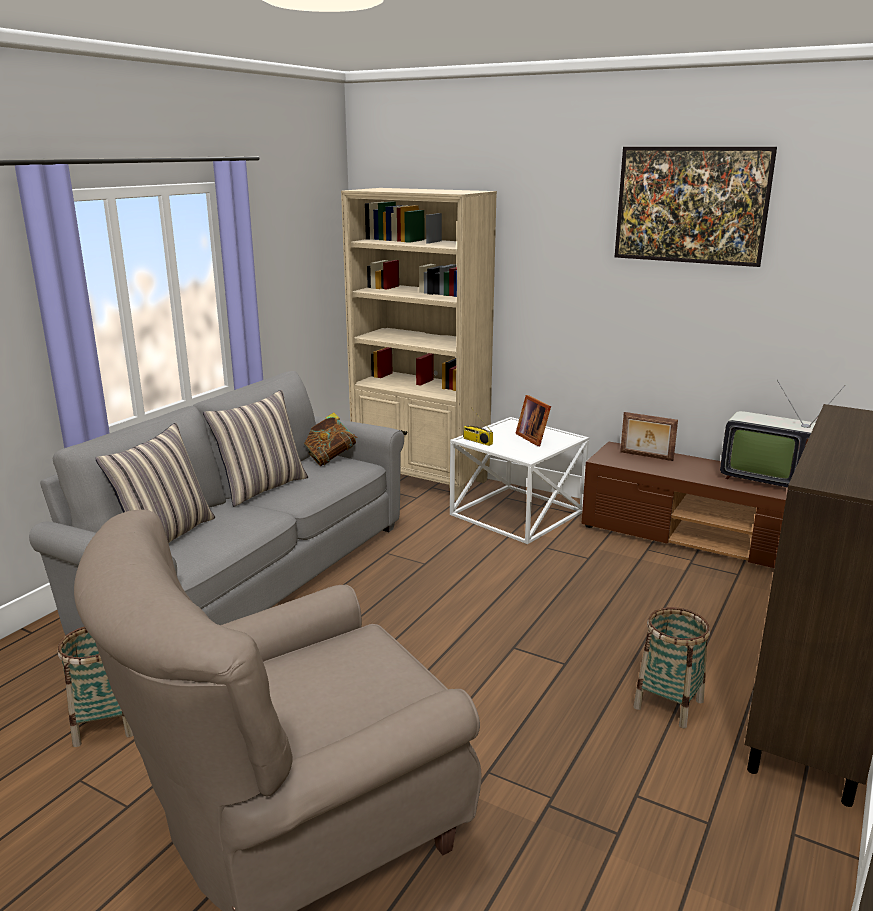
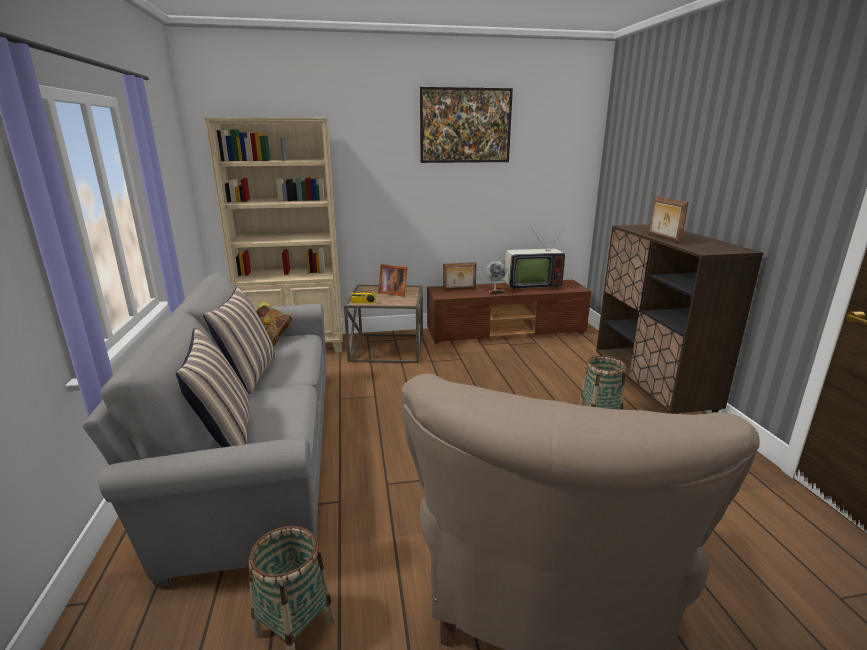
camera: 40 degrees left, 0 degrees up
(518, 513) = (388, 348): white side table -> brown side table
(692, 473) = (495, 292): none -> globe
(823, 445) = (663, 239): none -> picture frame

